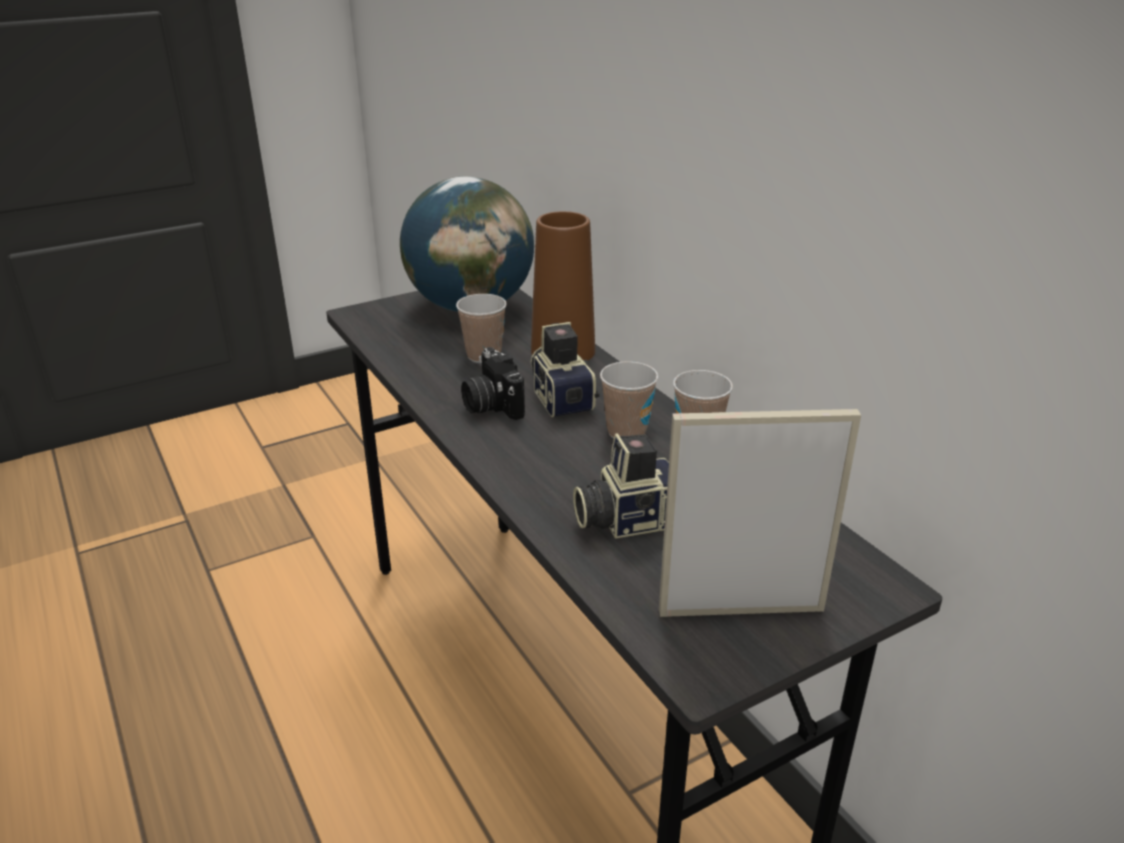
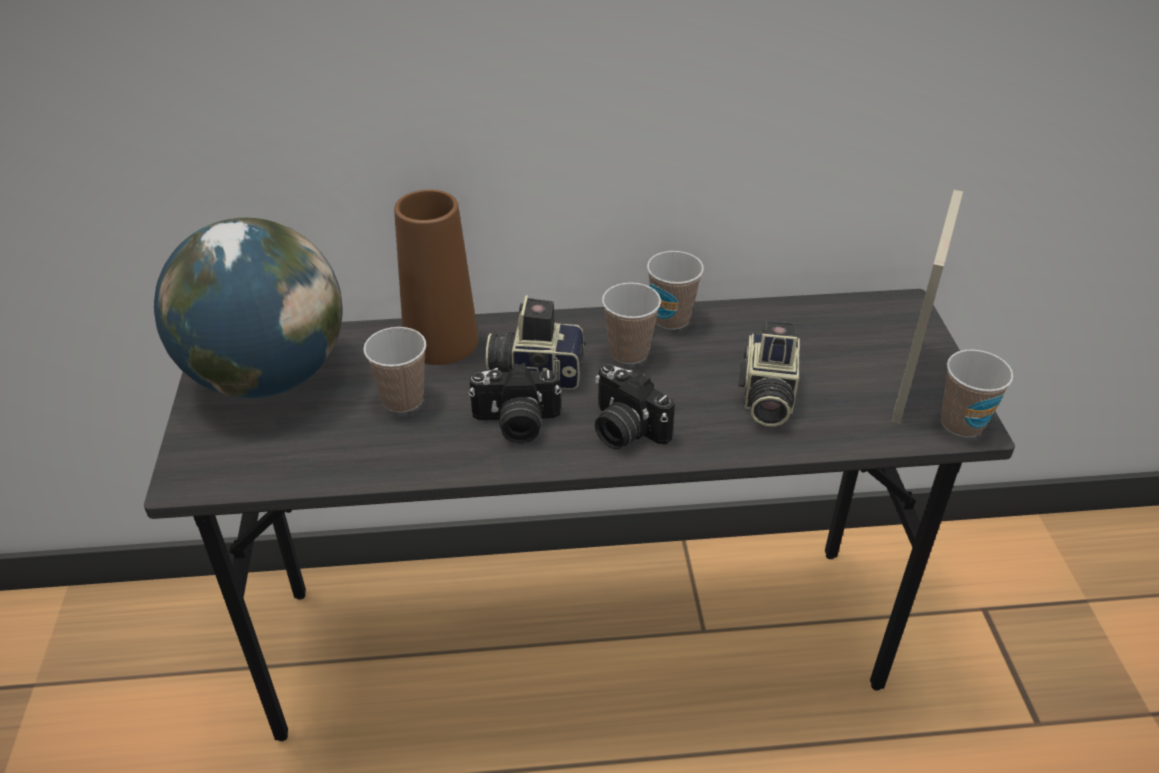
camera: 65 degrees left, 10 degrees up
(520, 453) = (624, 430): none -> camera
(700, 667) = (962, 423): none -> cup

